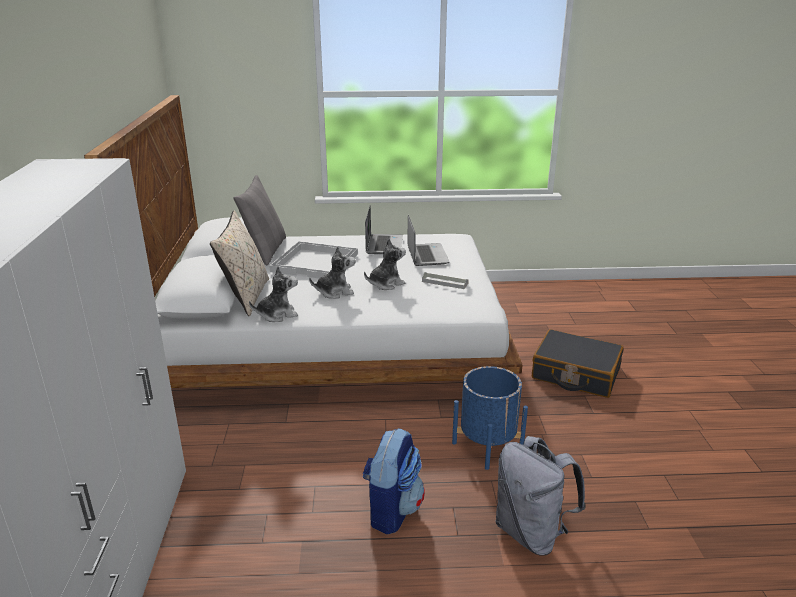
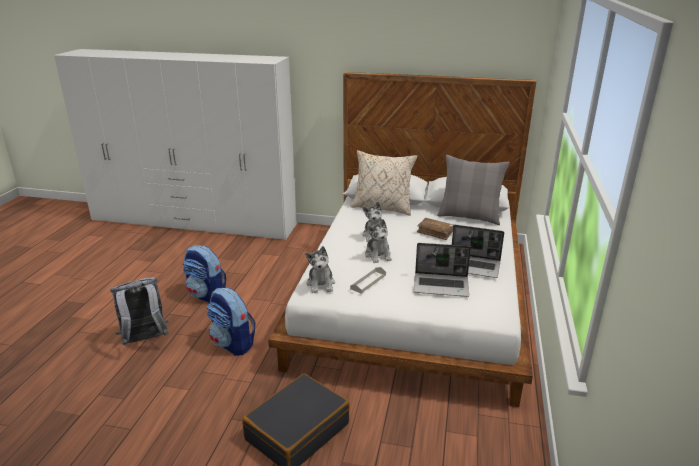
camera: 105 degrees right, 0 degrees up
(277, 315) = (349, 216): plush toy -> plush toy (321, 284)
(316, 262) = (435, 232): white tray -> brown book
(487, 446) = (233, 344): blue planter -> backpack

